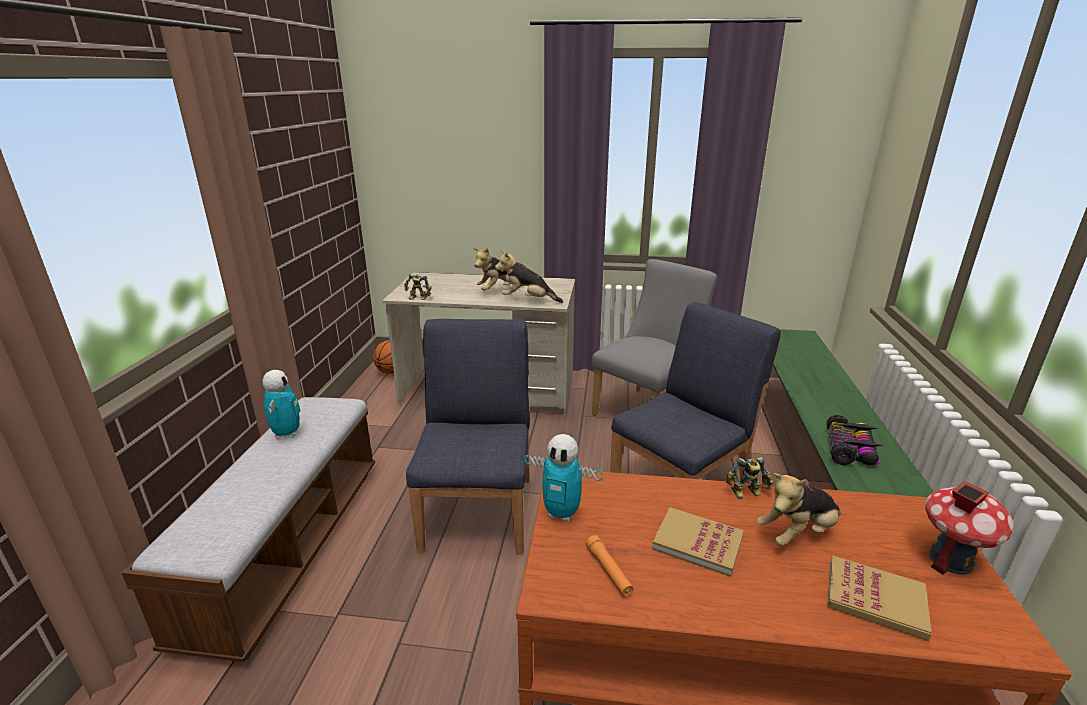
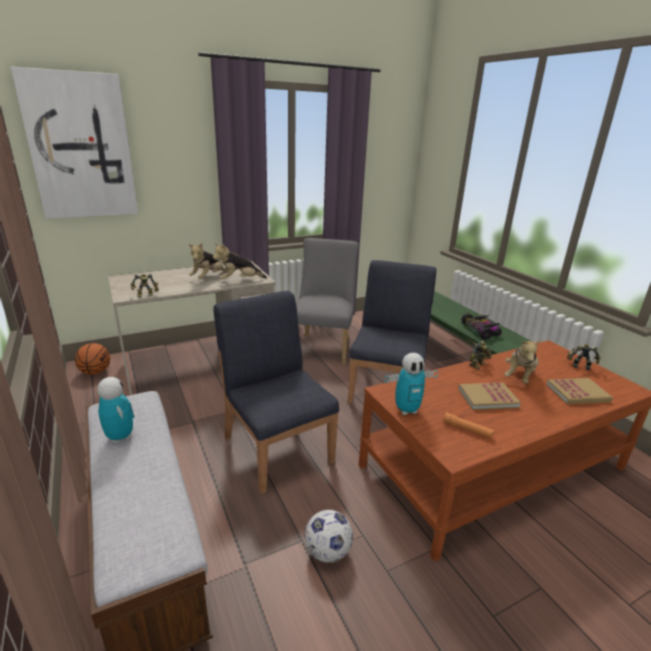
camera: 35 degrees left, 0 degrees up
(407, 133) = (81, 147): none -> picture
(419, 647) = (327, 551): none -> football
(950, 560) = (580, 365): toy house -> toy robot

